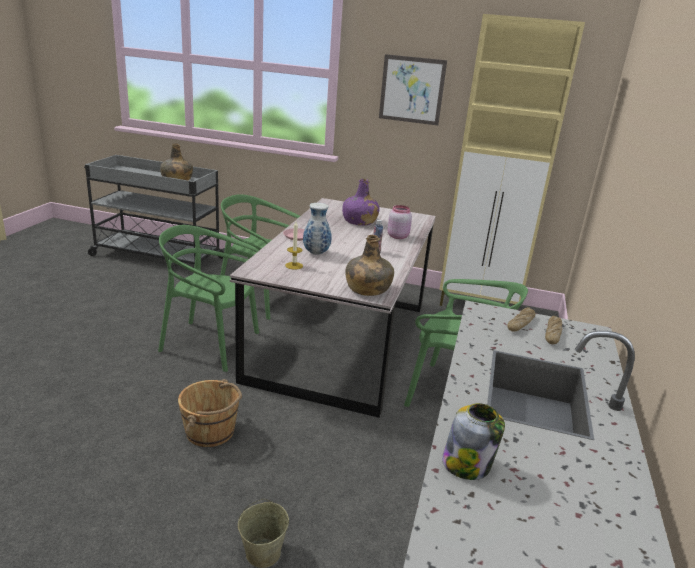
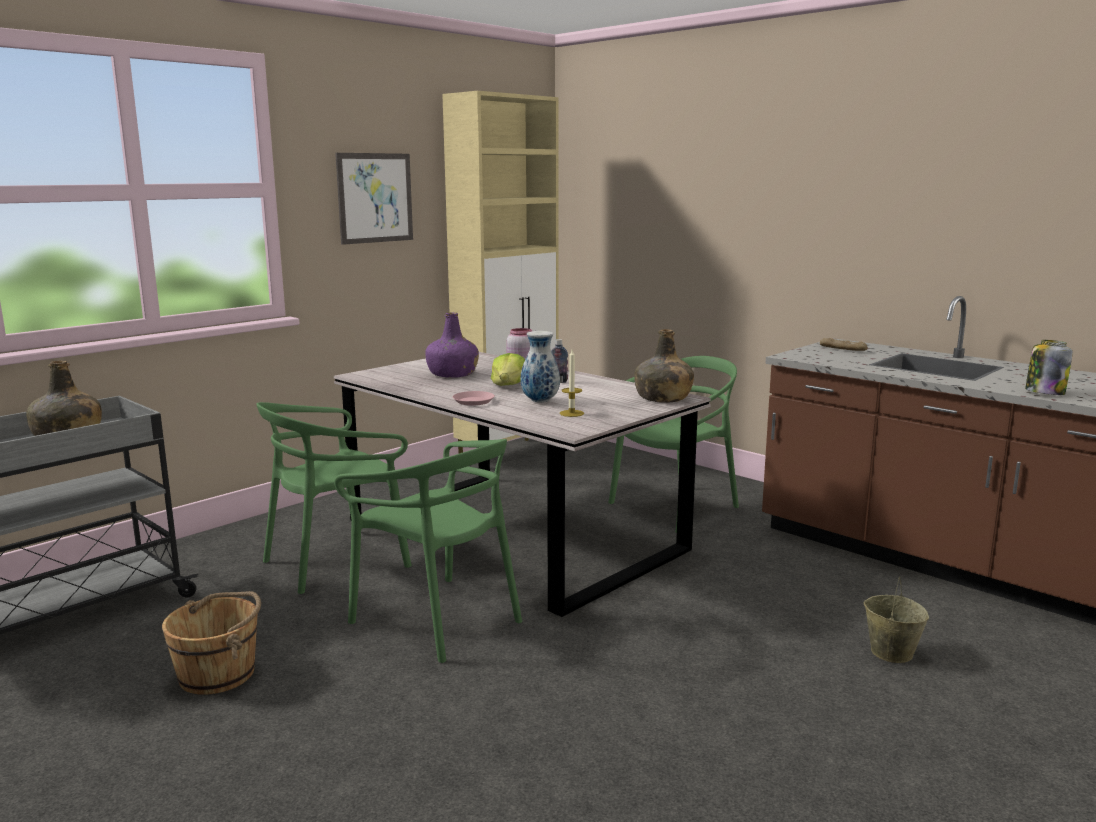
camera: 60 degrees left, 10 degrees down
(210, 344) = (438, 619): green chair -> green chair turned 90 degrees counterclockwise
(211, 431) = (664, 650): brown bucket -> brown bucket (219, 674)
(347, 239) = (509, 385): none -> lettuce
(520, 324) = (821, 352): bread -> none

